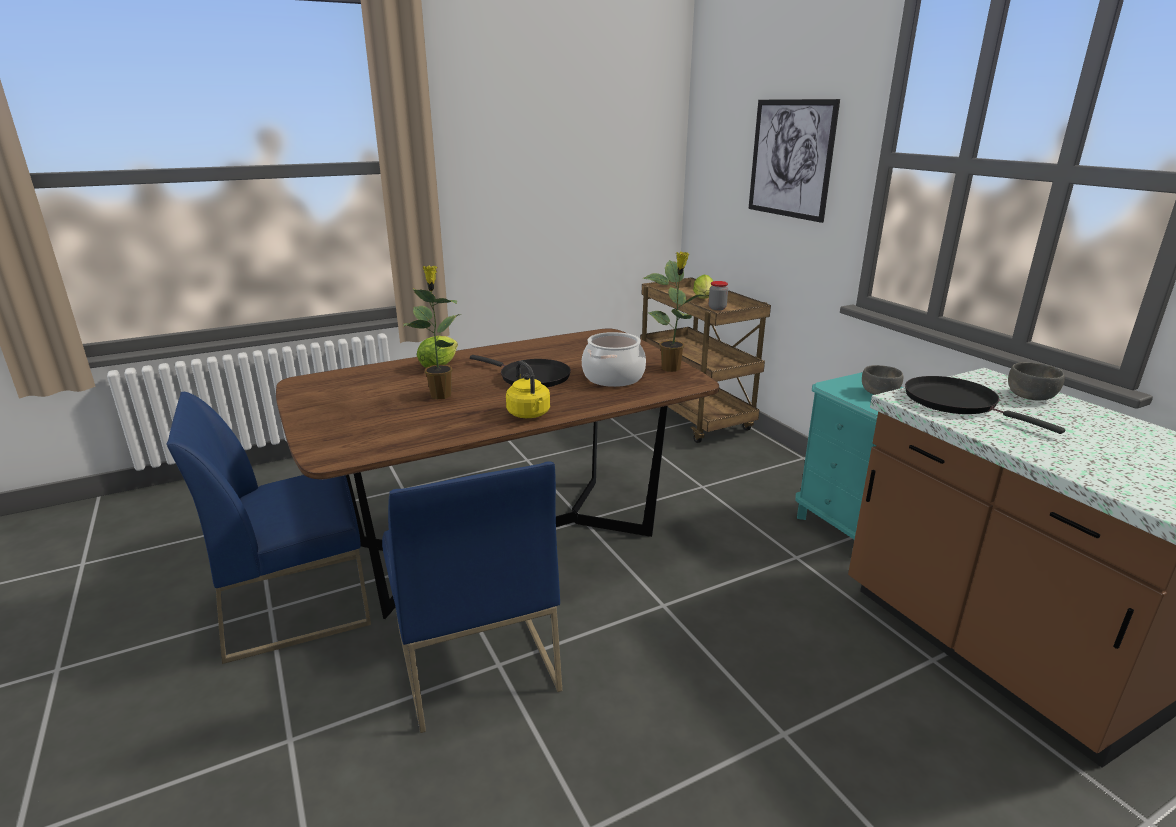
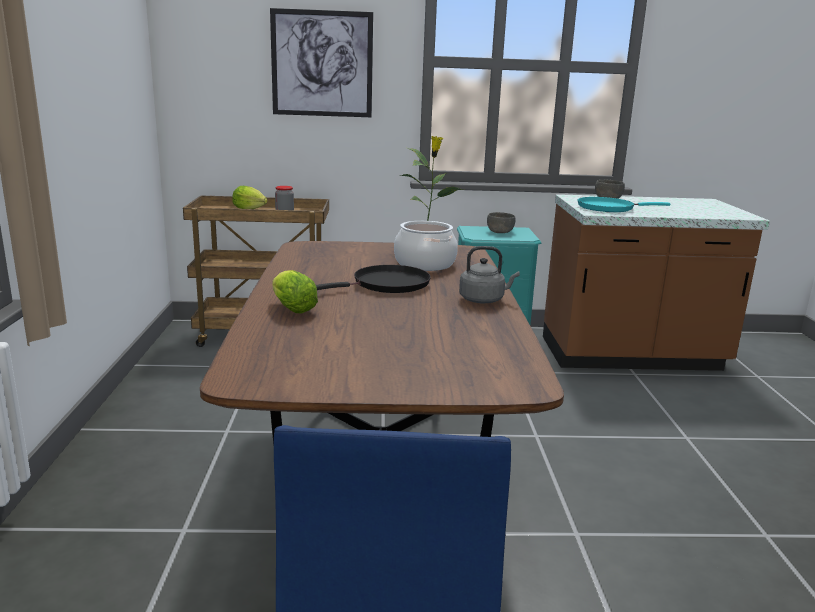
camera: 65 degrees left, 5 degrees down
(440, 394) = (390, 320): potted plant -> none
(474, 657) = (560, 545): blue chair -> none
(529, 414) = (484, 300): yellow kettle -> grey kettle
(956, 403) = (609, 208): black frying pan -> turquoise frying pan

